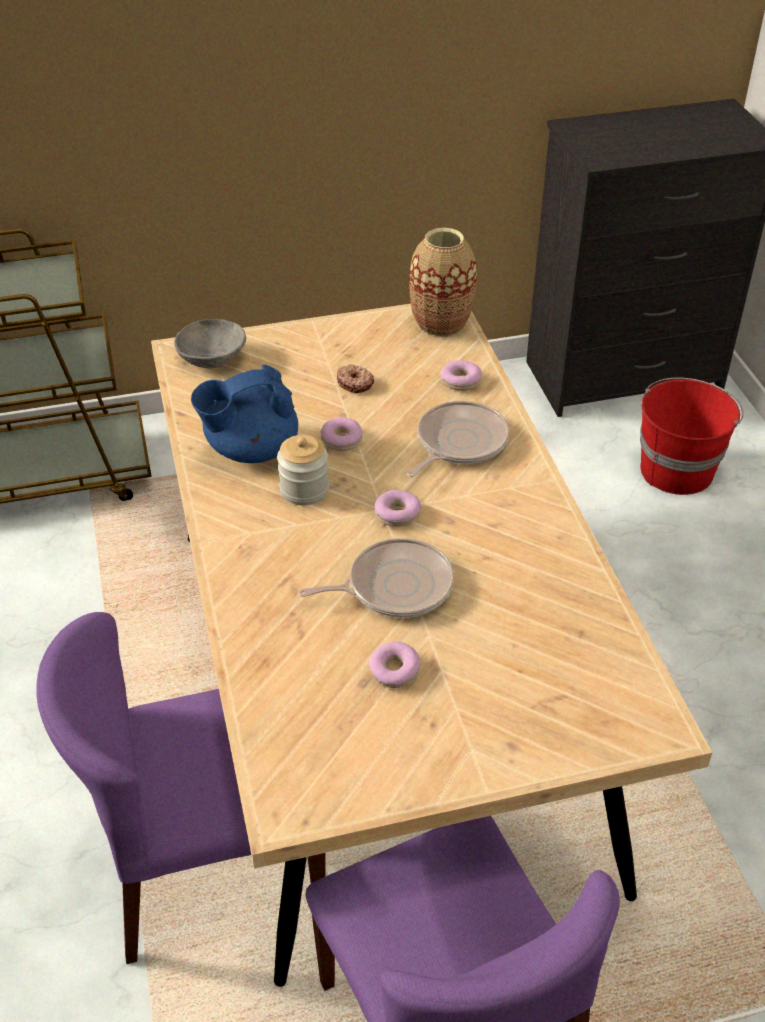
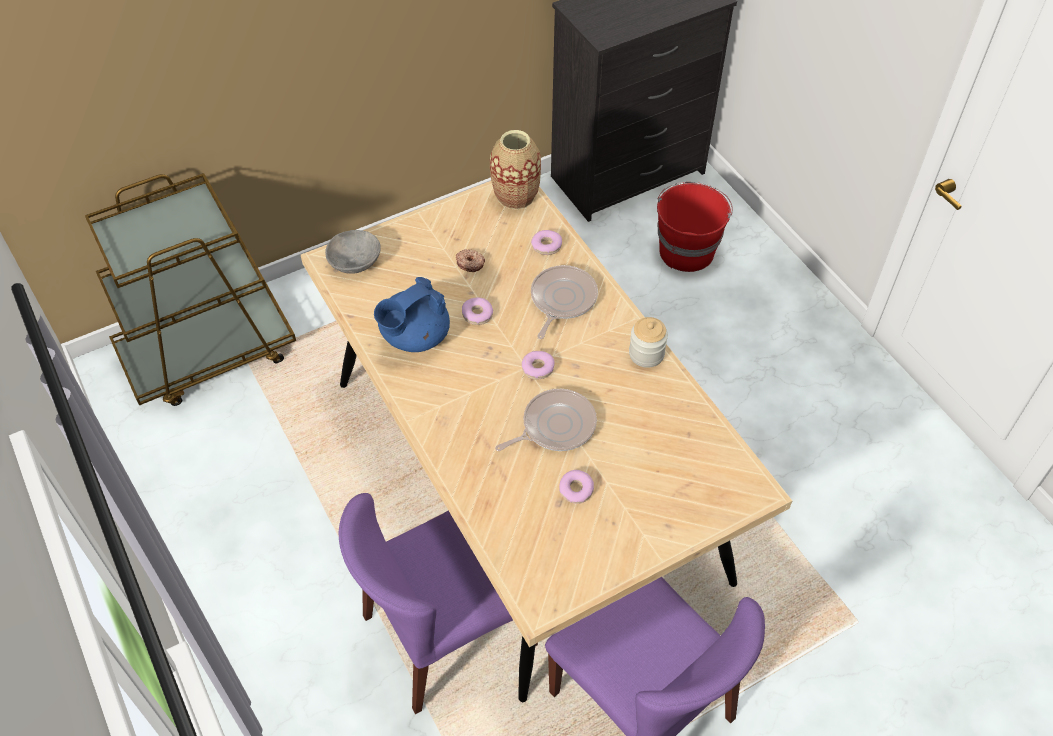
camera: 15 degrees left, 10 degrees up
(304, 490) = (465, 362): jar -> jar (646, 354)

